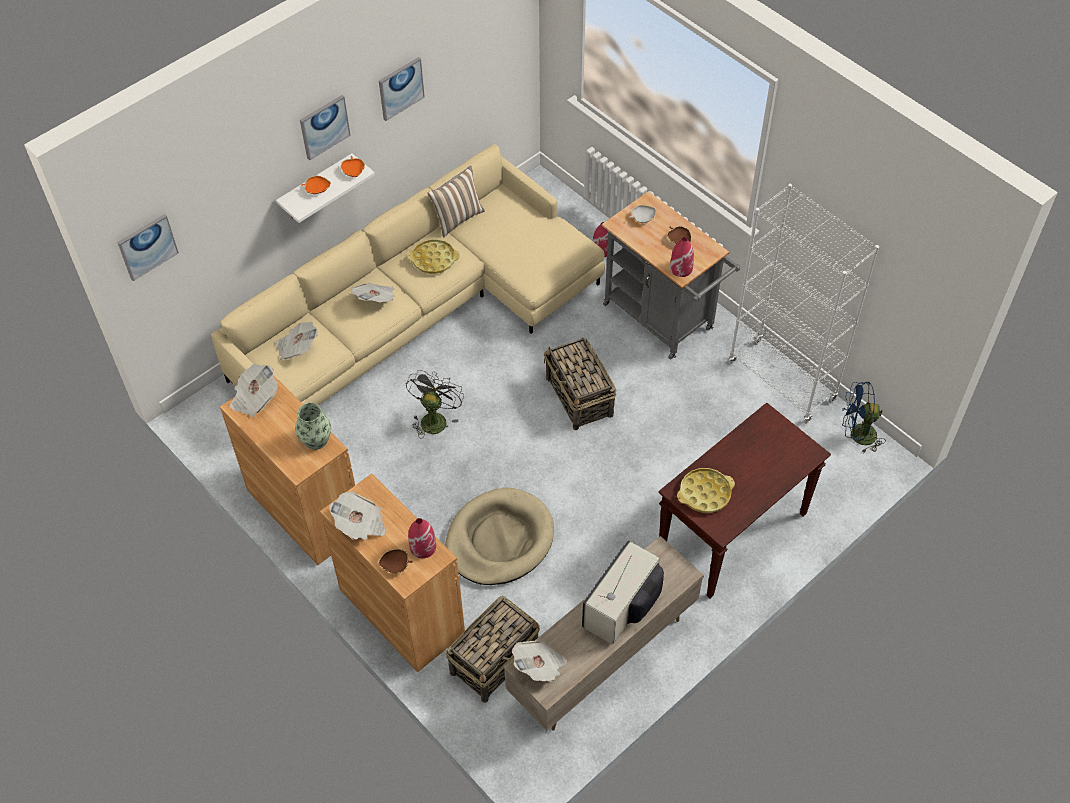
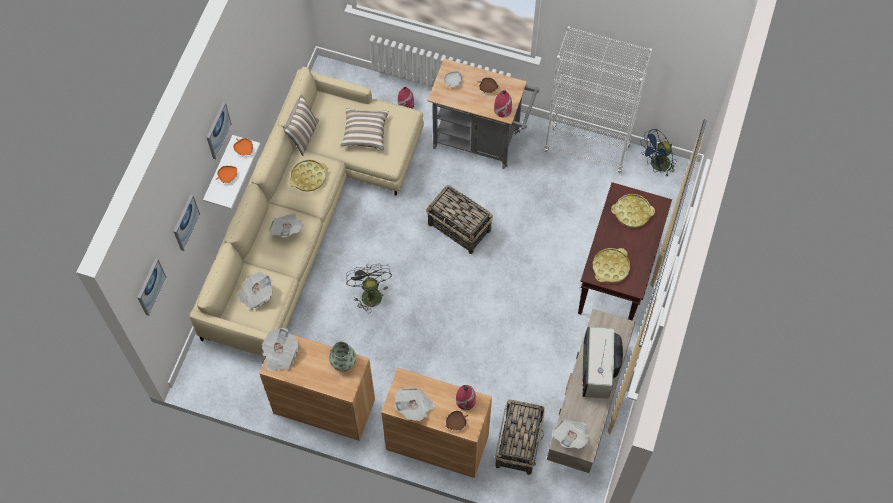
camera: 30 degrees left, 10 degrees up
(400, 88) = (248, 70): picture -> picture (185, 222)
(499, 539) = (470, 358): beige dog bed -> none
(524, 243) = (365, 133): none -> pillow
(771, 446) = (632, 212): none -> yellow tray

